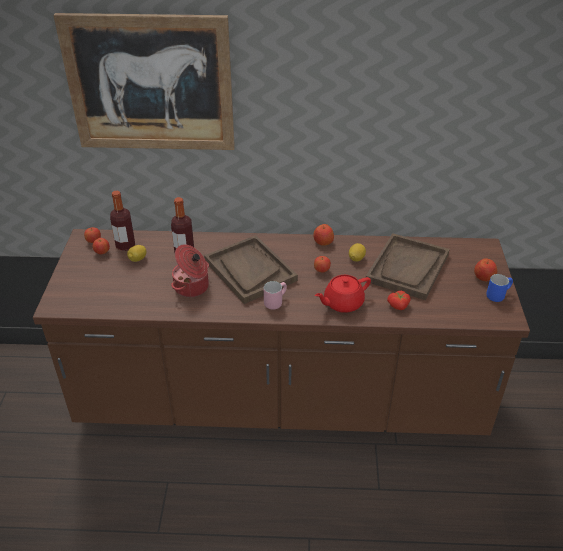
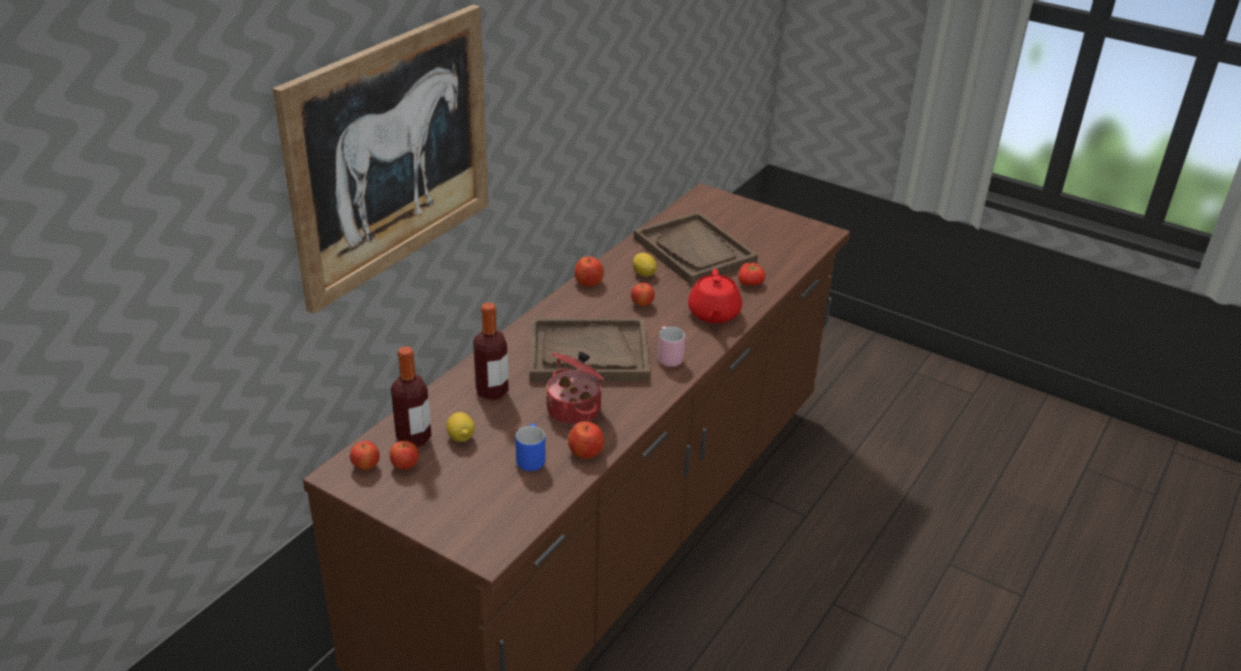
camera: 60 degrees left, 5 degrees down
(484, 277) = (753, 217): apple -> apple (586, 452)
(497, 294) = (785, 223): blue mug -> blue mug (529, 458)

